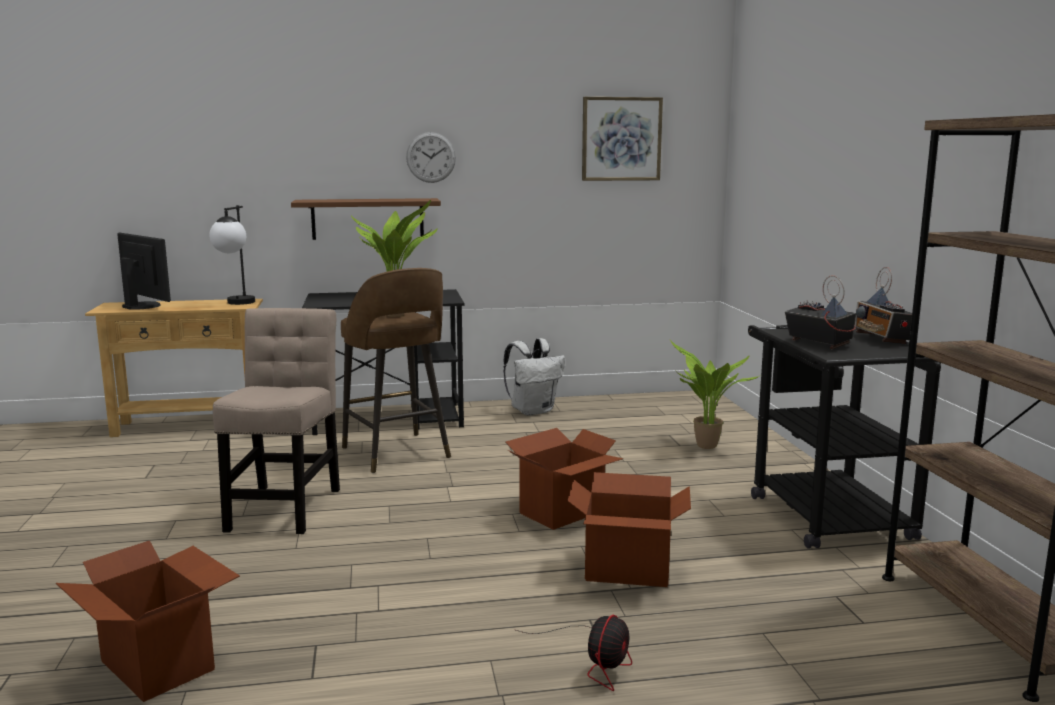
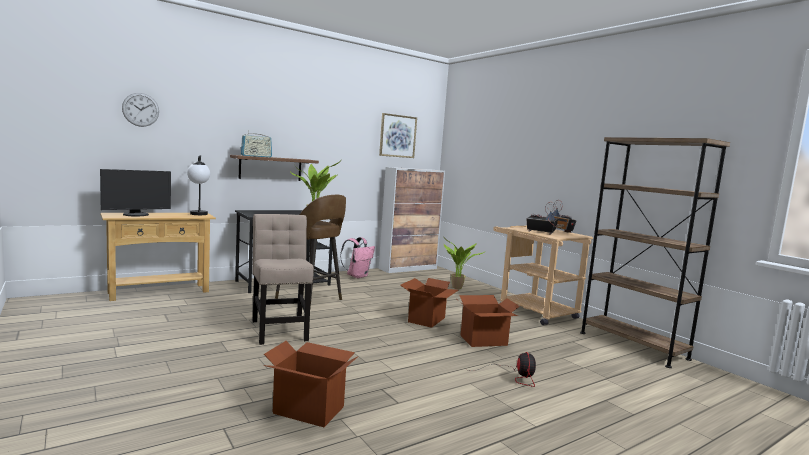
camera: 25 degrees left, 5 degrees down
(143, 306) = (136, 215): monitor -> monitor turned 120 degrees clockwise
(328, 200) = (256, 156): none -> radio
(431, 157) = (307, 137): wall clock -> wall clock (140, 109)
(533, 411) = (357, 276): white backpack -> pink backpack
(652, 398) = (408, 268): none -> cabinet
(822, 511) = (532, 311): black cart -> beige cart

